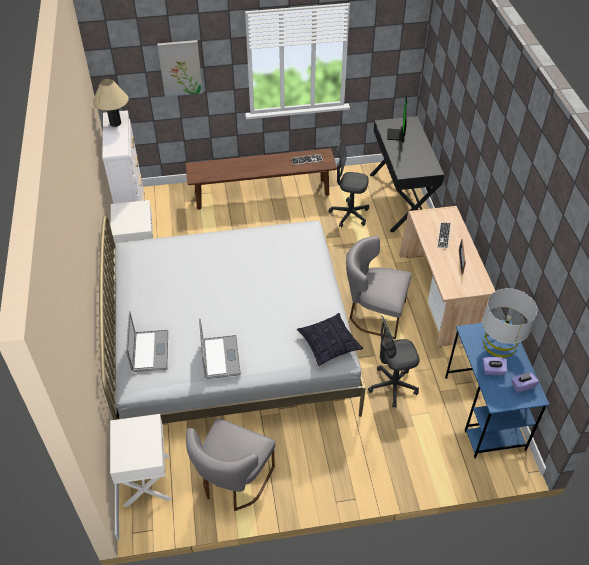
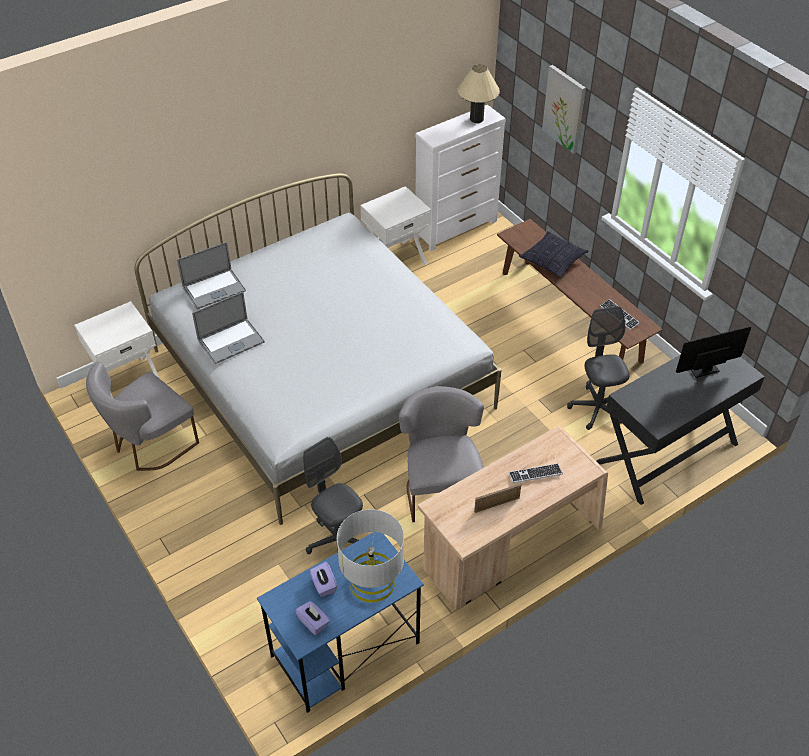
camera: 65 degrees right, 0 degrees up
(233, 483) = (150, 445): grey chair -> grey chair turned 45 degrees counterclockwise
(329, 344) = (293, 421): pillow -> pillow (552, 261)

